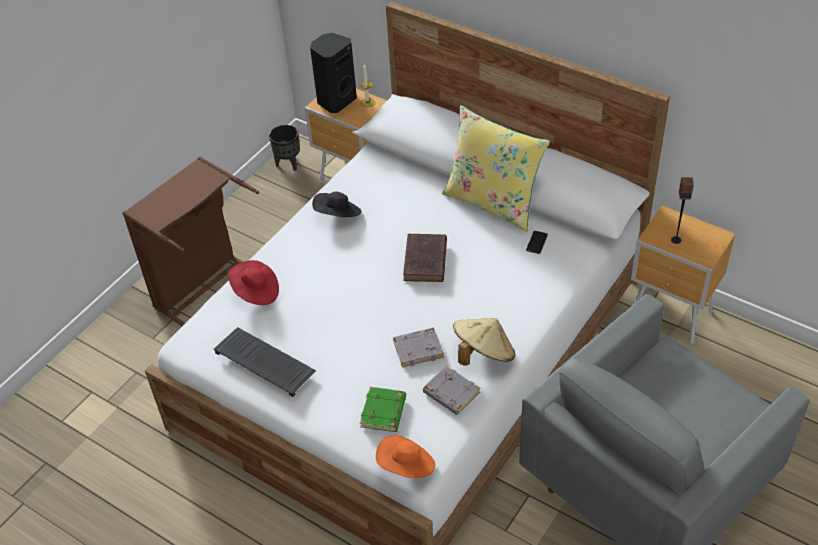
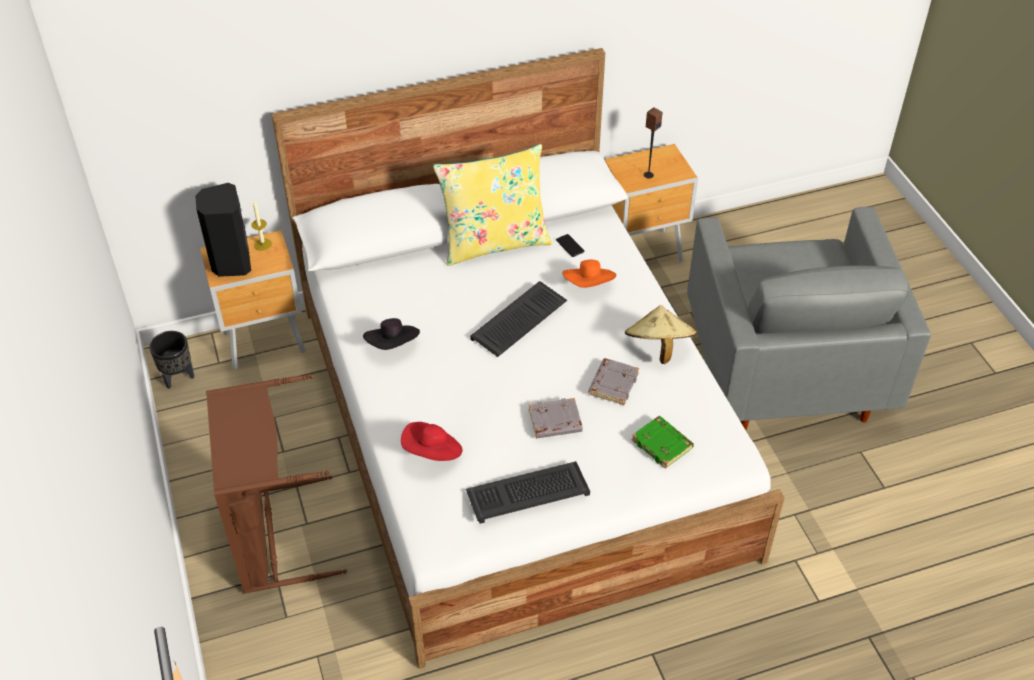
camera: 55 degrees left, 0 degrees up
(406, 466) = (732, 463): orange hat -> orange hat (589, 285)
(425, 262) = (519, 322): brown book -> keyboard
(450, 393) = (680, 392): grey book -> grey book (554, 422)

